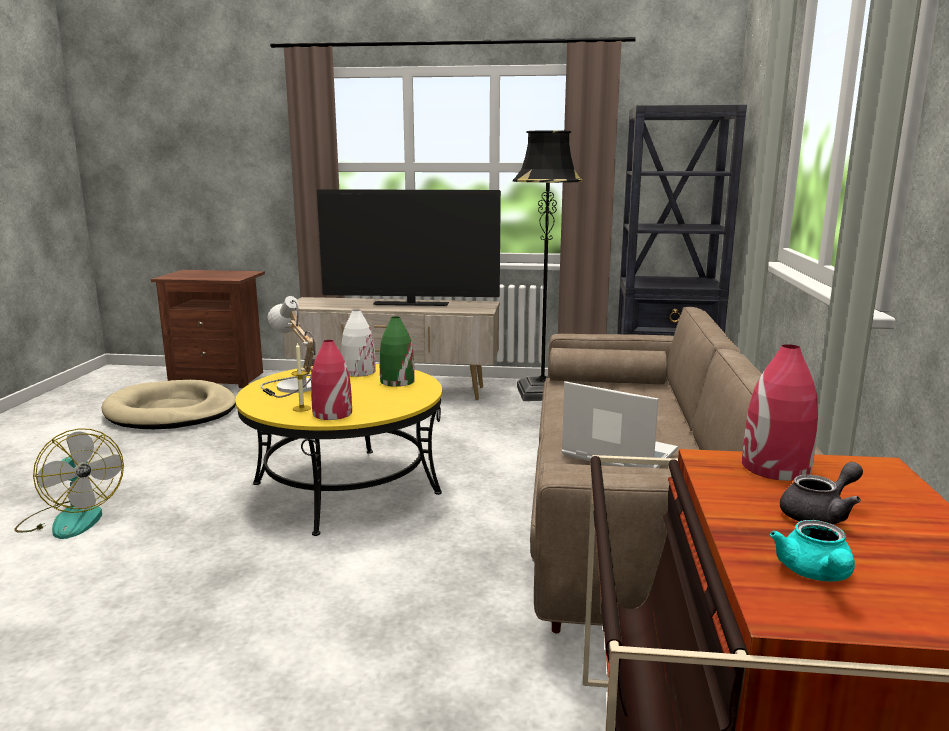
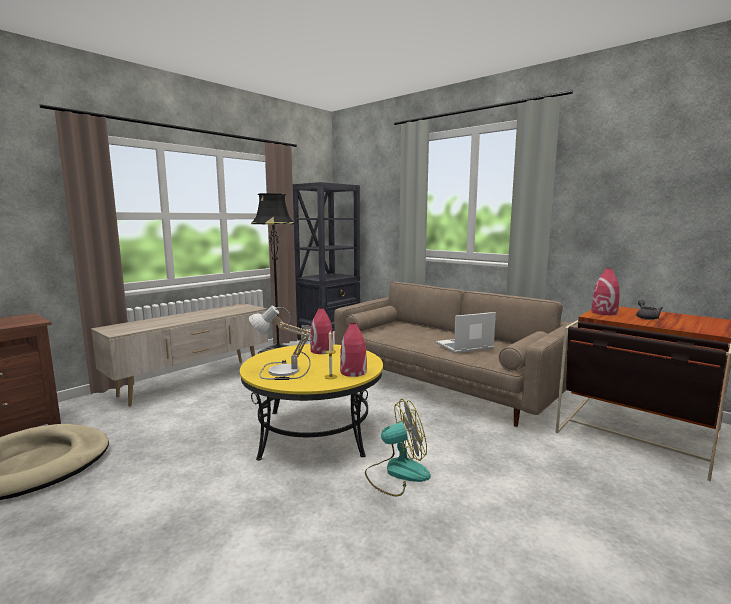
camera: 55 degrees left, 5 degrees down
(71, 518) = (188, 559): fan -> fan (397, 473)
(358, 372) = (285, 354): white vase -> none
(397, 381) = (321, 351): green vase -> red vase
(411, 304) = (199, 314): television -> none
(816, 574) = (690, 326): turquoise teapot -> none

